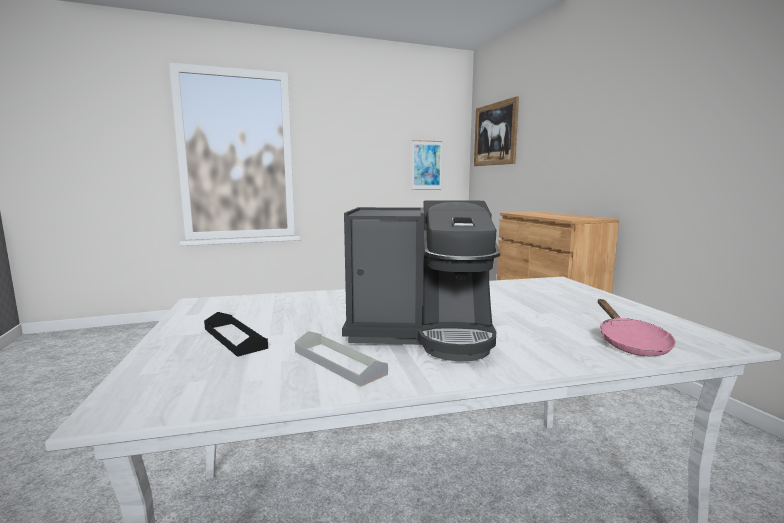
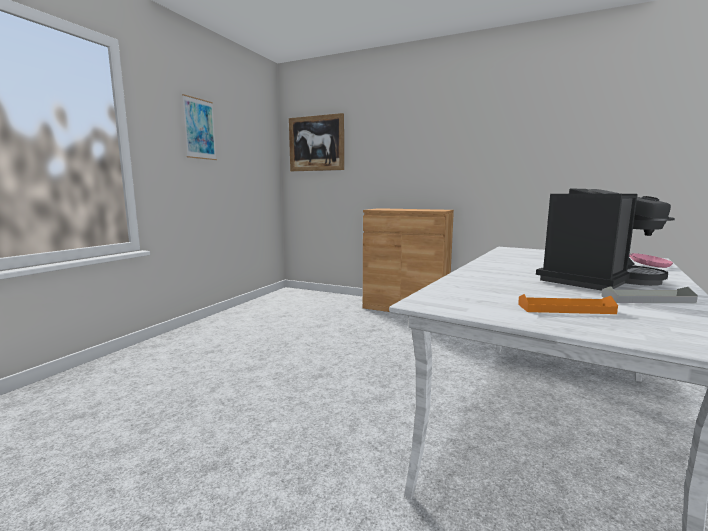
camera: 45 degrees left, 0 degrees up
(234, 338) = (565, 309): black tray -> orange tray
(426, 165) = (253, 168): picture -> picture (199, 129)

